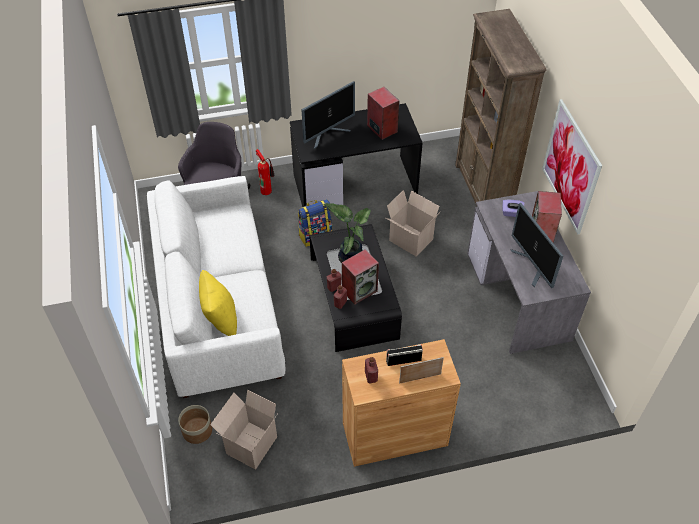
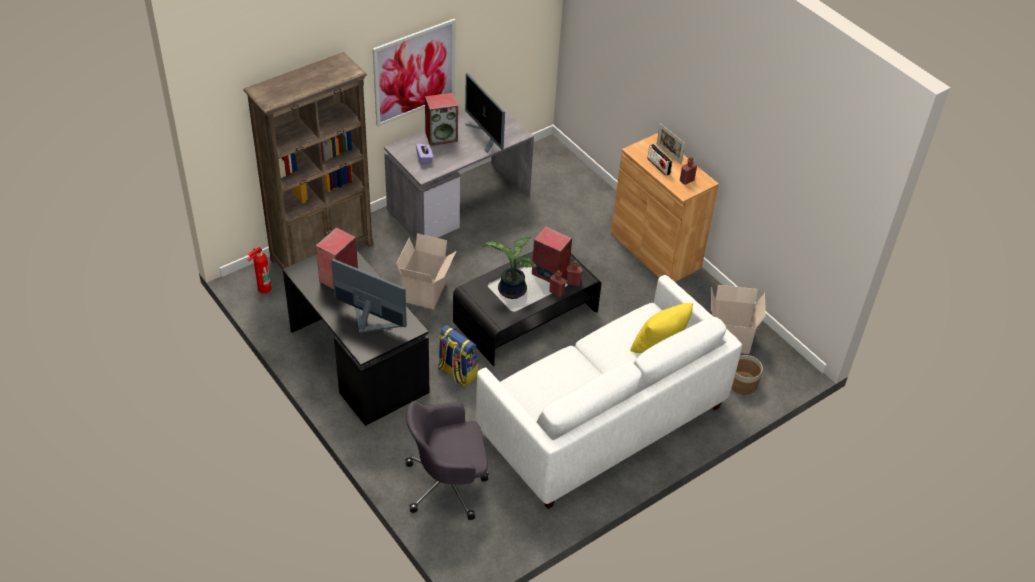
camera: 115 degrees left, 5 degrees down
(266, 190) = (405, 443): fire extinguisher -> fire extinguisher (262, 288)
(532, 266) = (486, 136): monitor -> monitor turned 105 degrees clockwise

